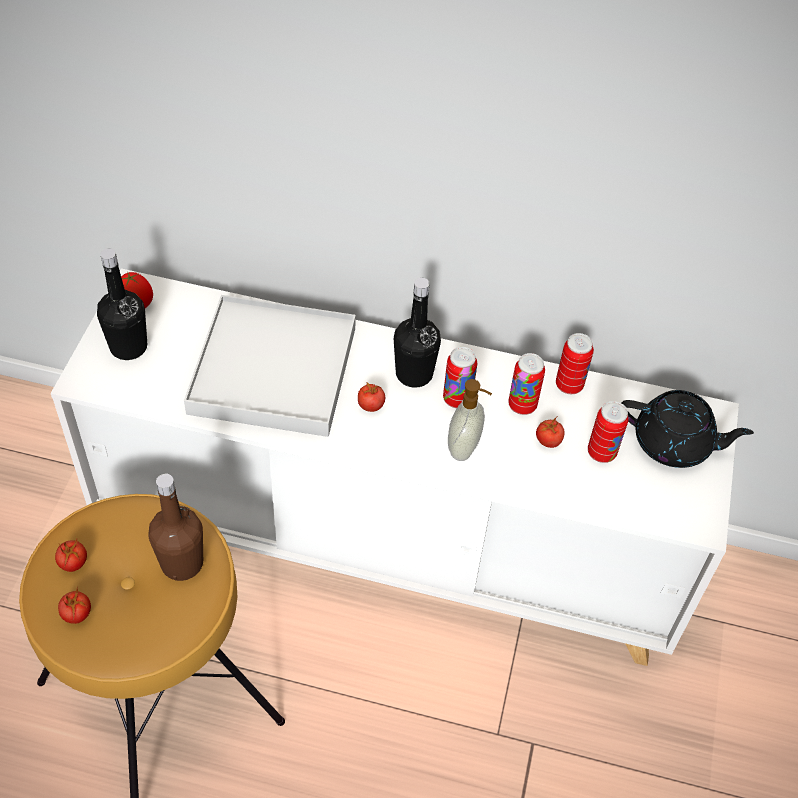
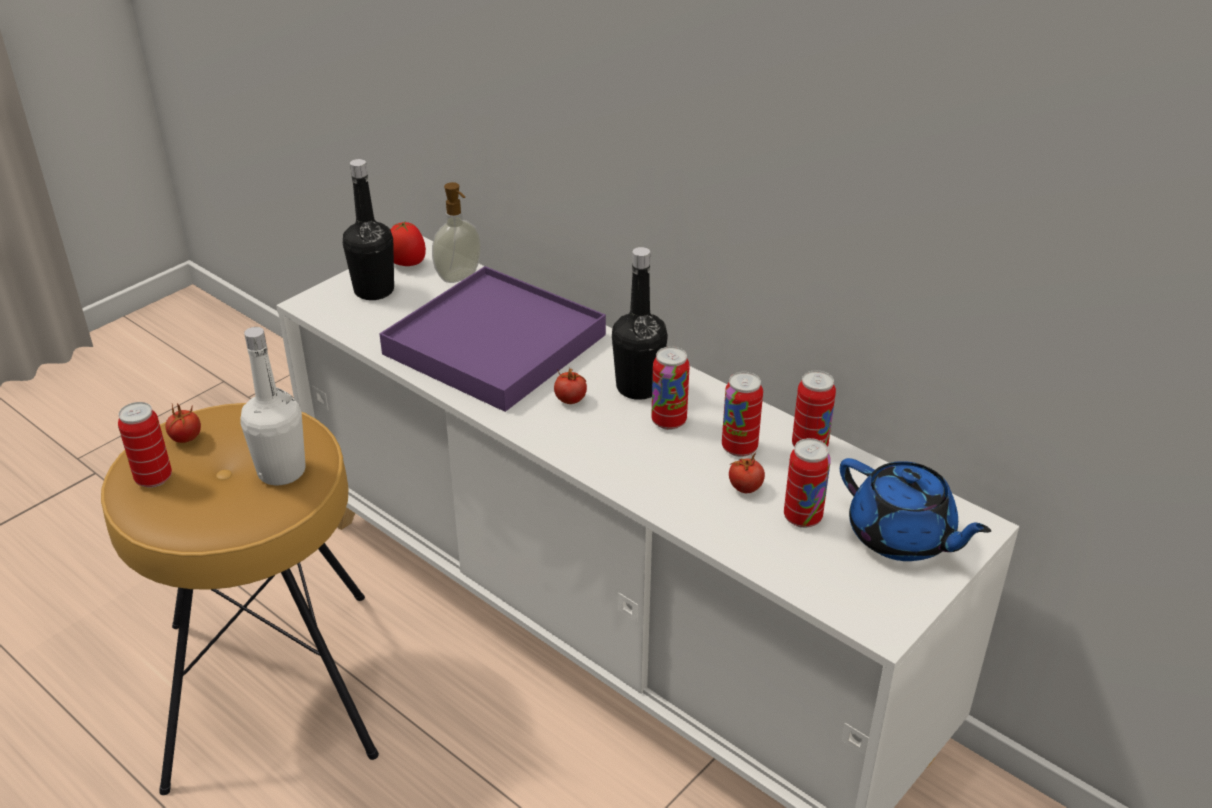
camera: 30 degrees right, 15 degrees down
(77, 614) = (153, 478): tomato -> can
(182, 563) = (281, 471): brown bottle -> white bottle
(272, 370) = (494, 344): white tray -> purple tray
(464, 448) = (643, 464): soap dispenser -> soap dispenser (460, 277)
(674, 443) = (902, 537): black teapot -> blue teapot

